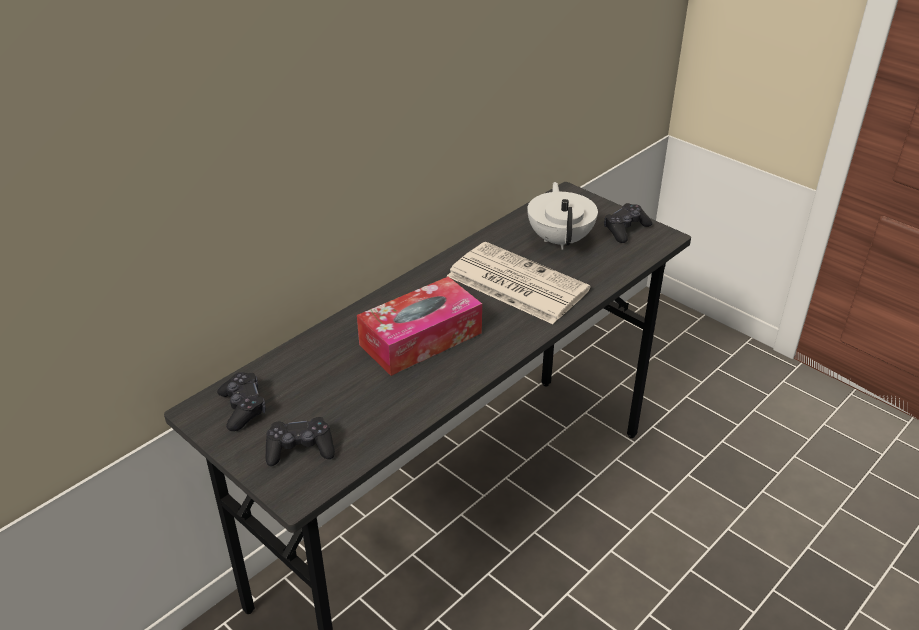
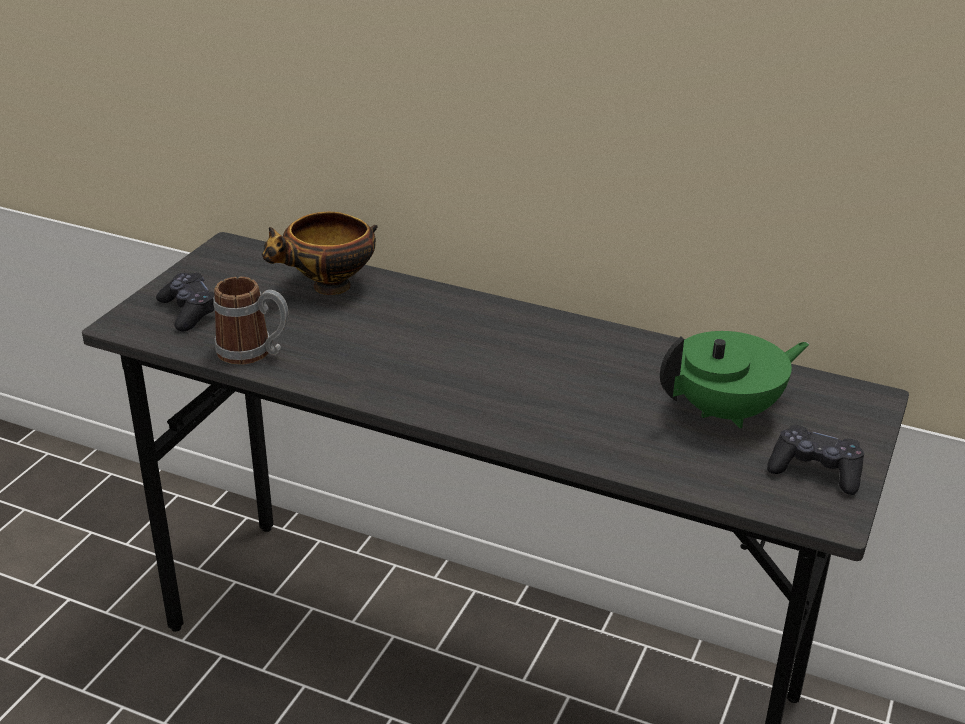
camera: 70 degrees right, 5 degrees down
(243, 408) = (242, 267): black game controller -> none
(314, 365) = (328, 288): none -> bowl
(389, 420) = (254, 352): none -> mug
(421, 339) = (413, 343): tissue box -> none
(515, 283) = (581, 390): newspaper -> none
(560, 239) = (727, 411): white teapot -> green teapot

